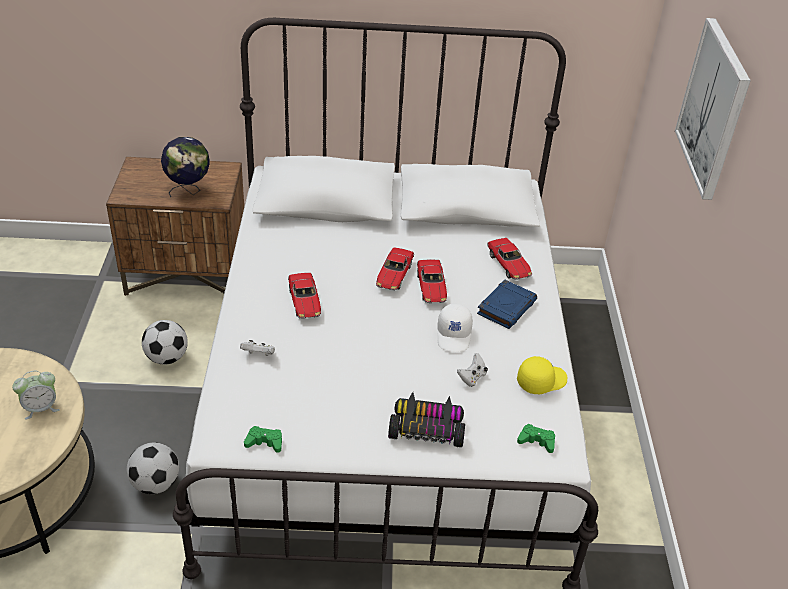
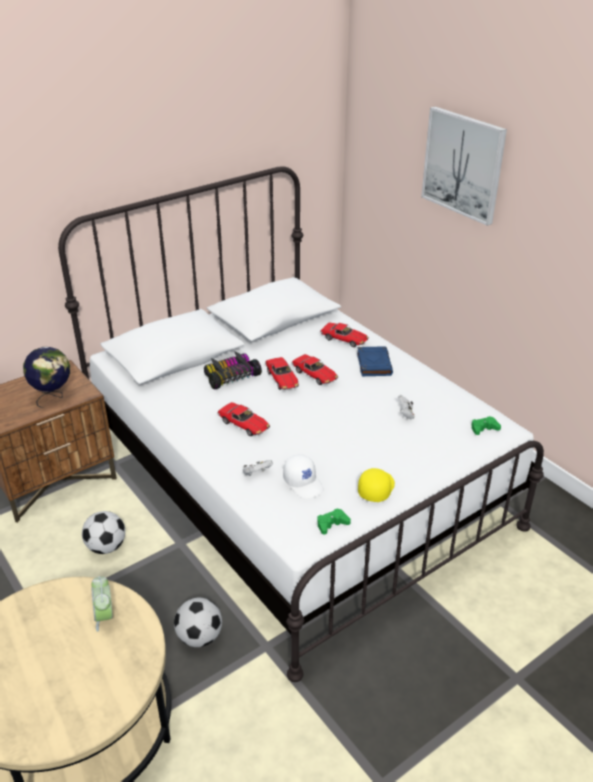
camera: 35 degrees left, 5 degrees down
(41, 408) = (104, 616): alarm clock -> alarm clock turned 135 degrees clockwise
(427, 428) = (417, 456): toy car -> toy car (231, 376)
(454, 335) = (364, 395): white cap -> white cap (304, 483)
(541, 380) = (444, 394): yellow cap -> yellow cap (376, 488)

